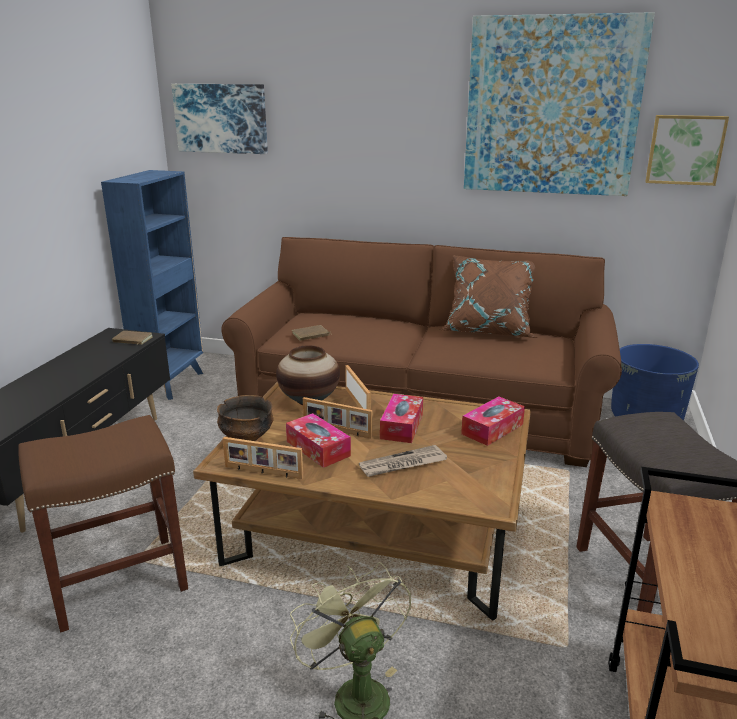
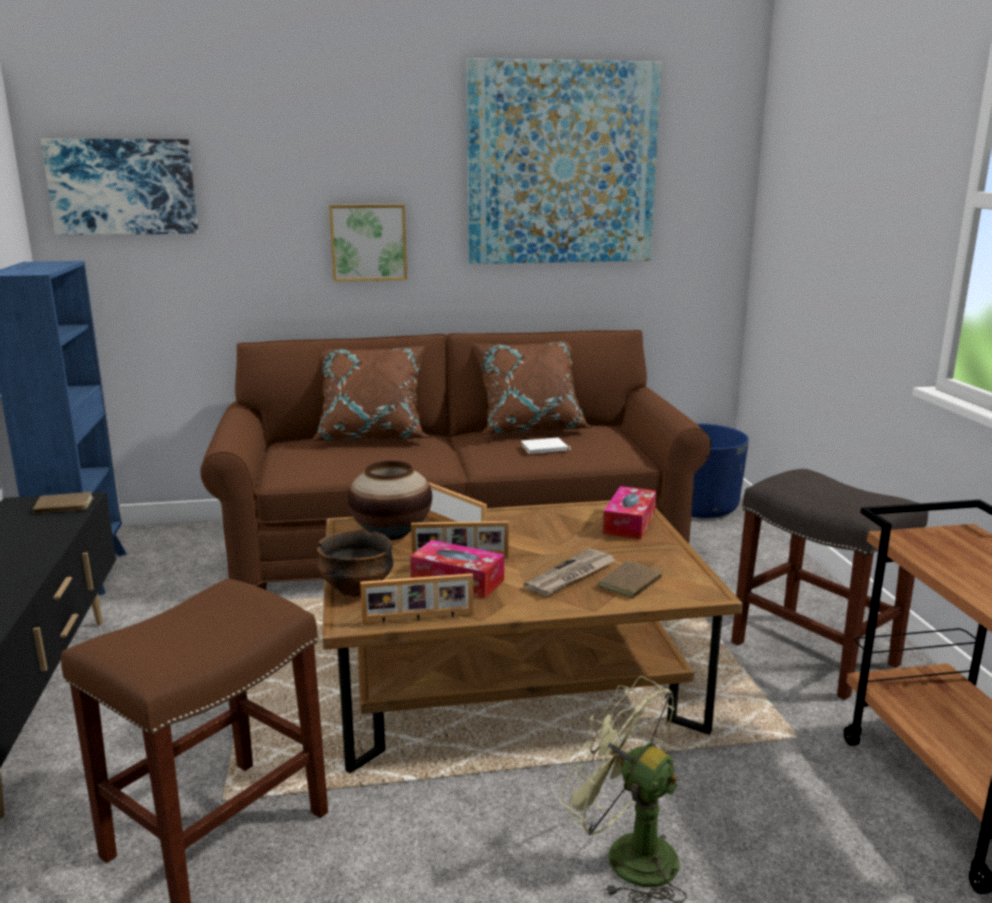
camera: 25 degrees left, 5 degrees down
(311, 335) = (323, 463): brown book -> brown book (632, 584)
(364, 318) = (372, 436): none -> brown pillow
(401, 426) = (530, 539): tissue box -> none
(482, 350) = (544, 449): none -> white book
(685, 150) = (701, 207): picture -> picture (368, 242)

